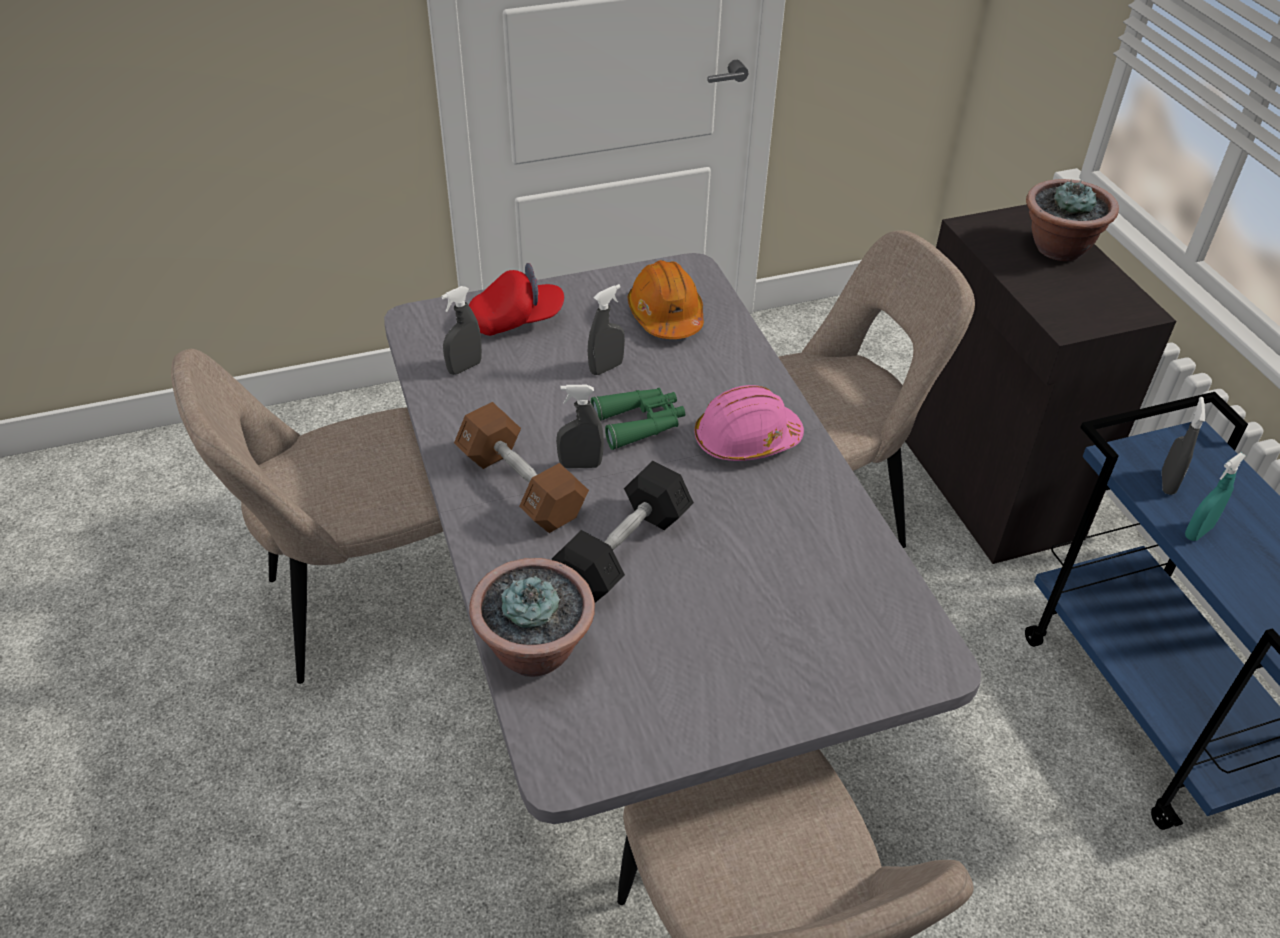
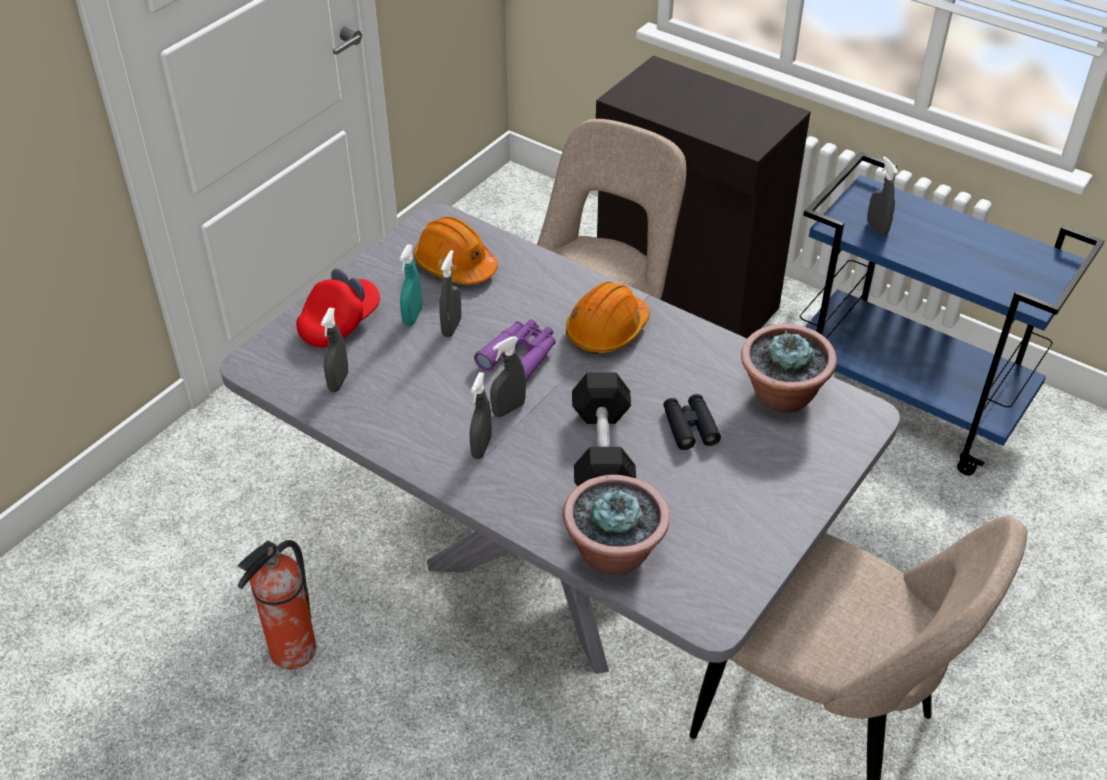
camera: 35 degrees left, 0 degrees up
(363, 605) = (291, 652): beige chair -> fire extinguisher
(521, 486) = (481, 447): brown dumbbell -> grey spray bottle
(640, 423) = (520, 356): green binoculars -> purple binoculars
(733, 573) = (690, 427): none -> black binoculars
(746, 440) = (607, 330): pink hard hat -> orange hard hat
(1058, 248) = (693, 89): potted plant -> potted plant (781, 397)
(1198, 532) = (920, 252): turquoise spray bottle -> turquoise spray bottle (412, 317)

